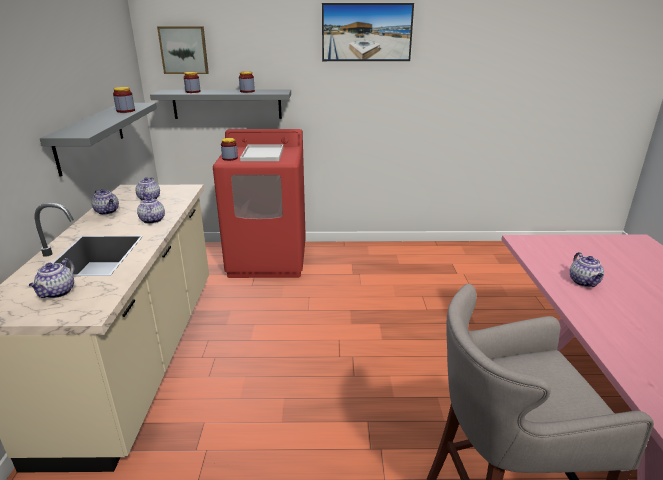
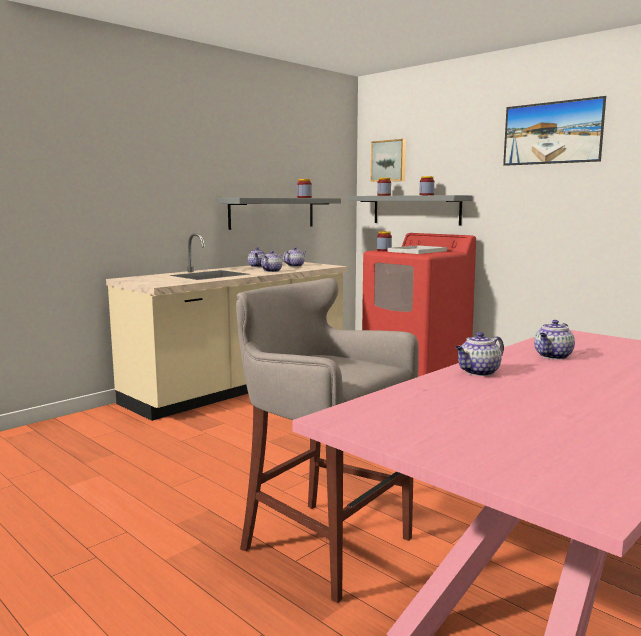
camera: 45 degrees right, 15 degrees down
(57, 293) = (163, 279): teapot -> teapot (478, 372)

